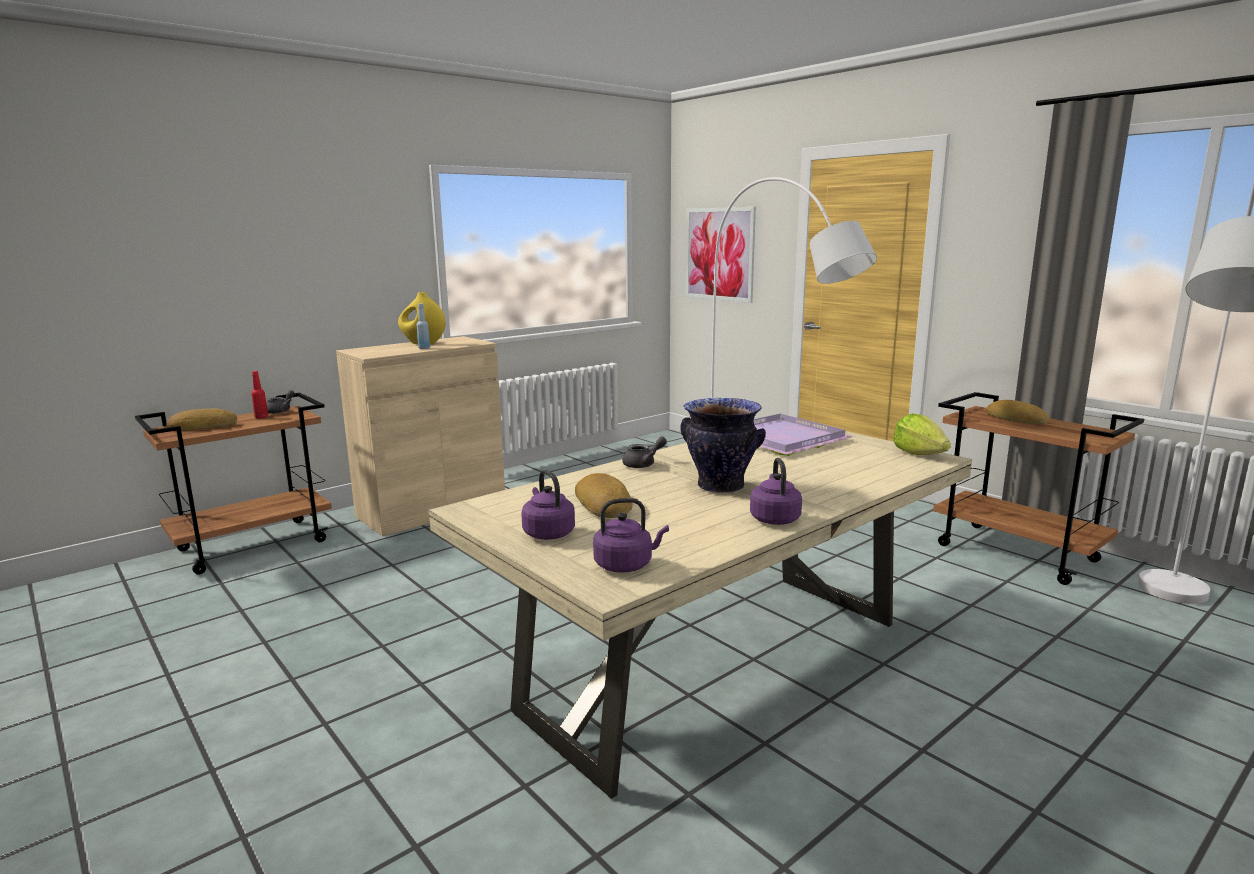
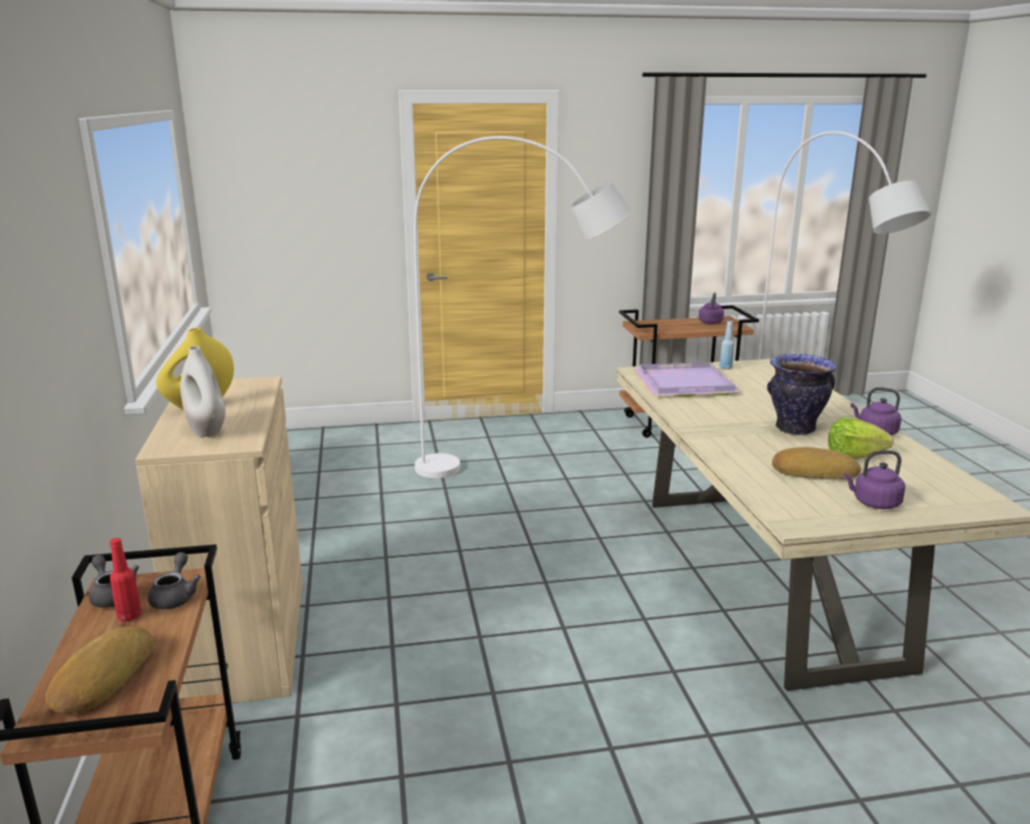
camera: 60 degrees left, 5 degrees up
(385, 349) = (207, 430): none -> white vase
(424, 348) = (244, 411): blue bottle -> blue bottle (725, 367)
(626, 565) = (952, 492): purple kettle -> purple kettle (710, 322)
(643, 464) = (714, 437): grey teapot -> grey teapot (175, 596)
(719, 254) = (288, 209): picture -> none
(919, 454) = (759, 364): lettuce -> lettuce (853, 456)
(1016, 419) = (670, 324): bread -> none

